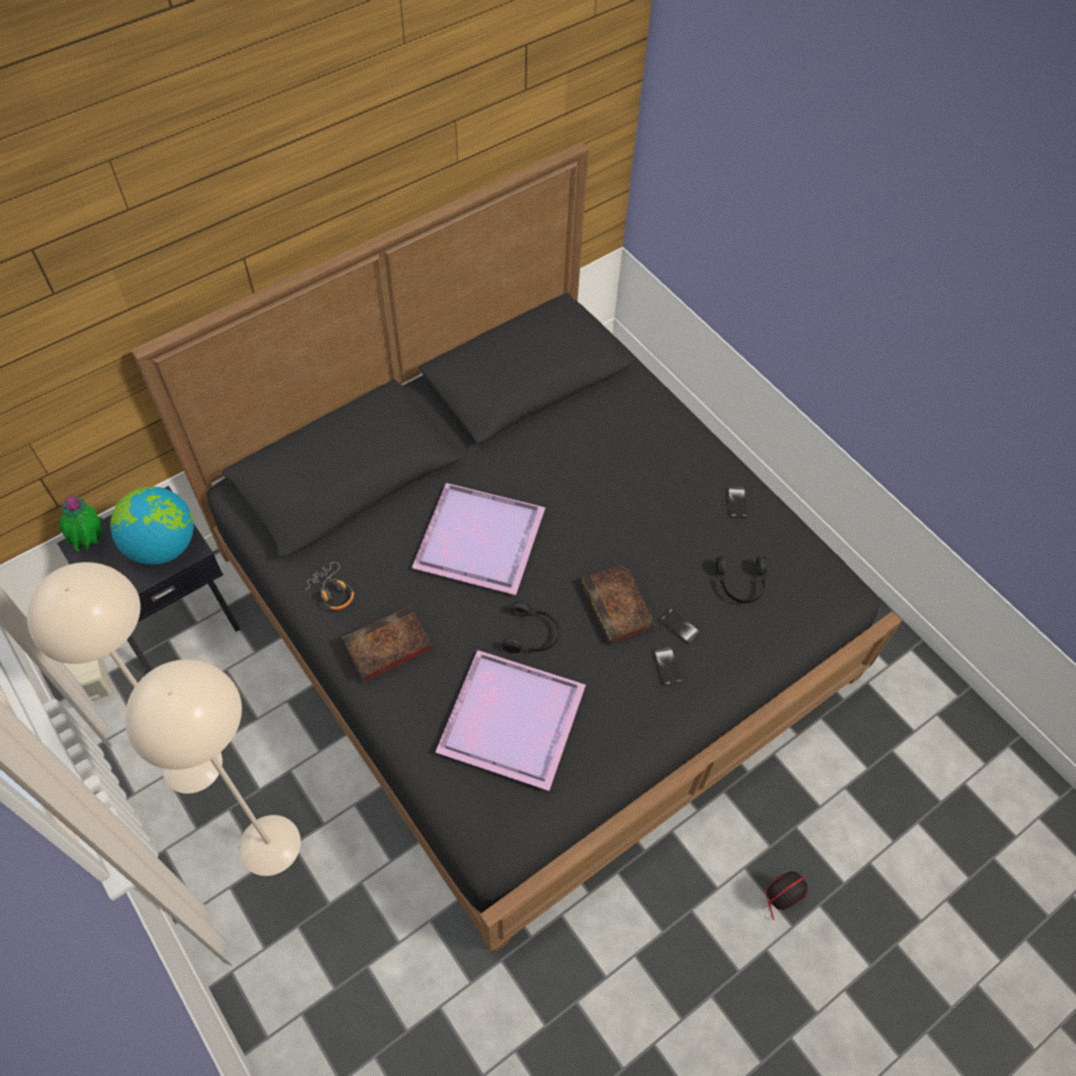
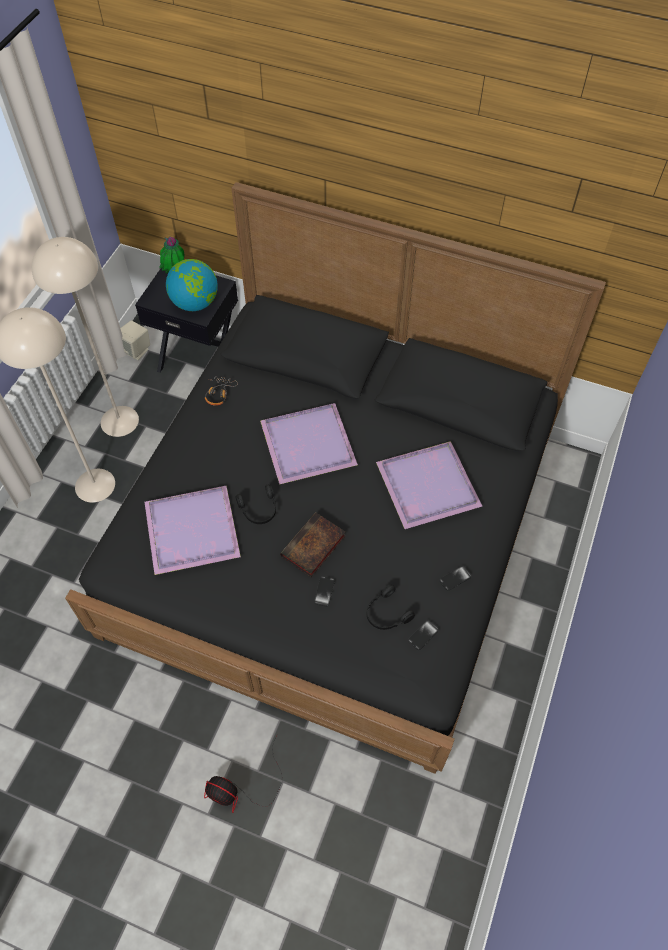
camera: 60 degrees right, 0 degrees up
(386, 647) = (199, 440): book -> none
(612, 460) = (428, 484): none -> purple tray
(667, 666) = (288, 599): phone -> phone (423, 635)

